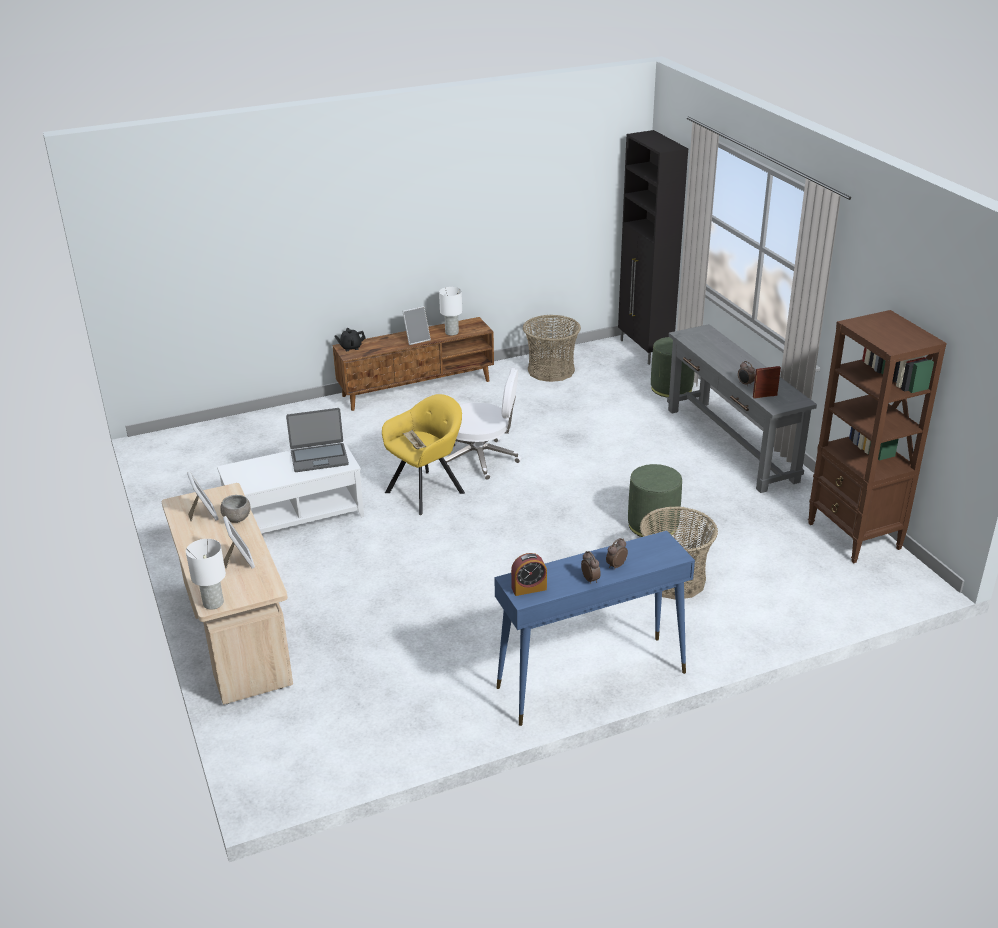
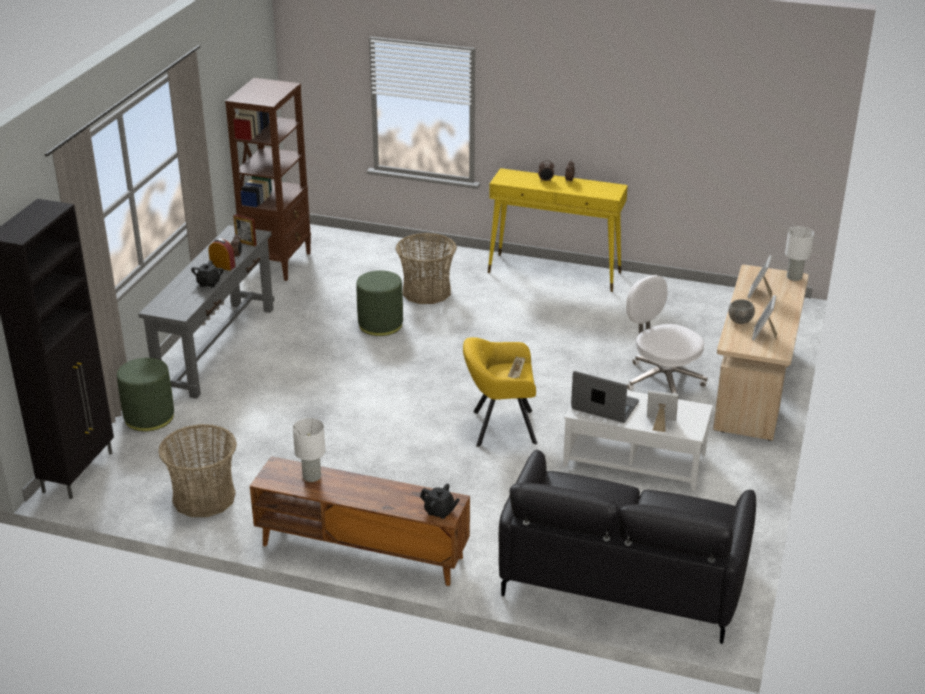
camera: 140 degrees left, 0 degrees up
(237, 444) = (623, 574): none -> black sofa
(417, 339) = (359, 485): picture frame -> picture frame (660, 424)
(482, 459) = (417, 433): white office chair -> white office chair (662, 379)
(529, 588) = (608, 189): alarm clock -> alarm clock (222, 266)
(590, 680) = (555, 272): blue console table -> yellow console table
(714, 358) = (208, 283): none -> black teapot

